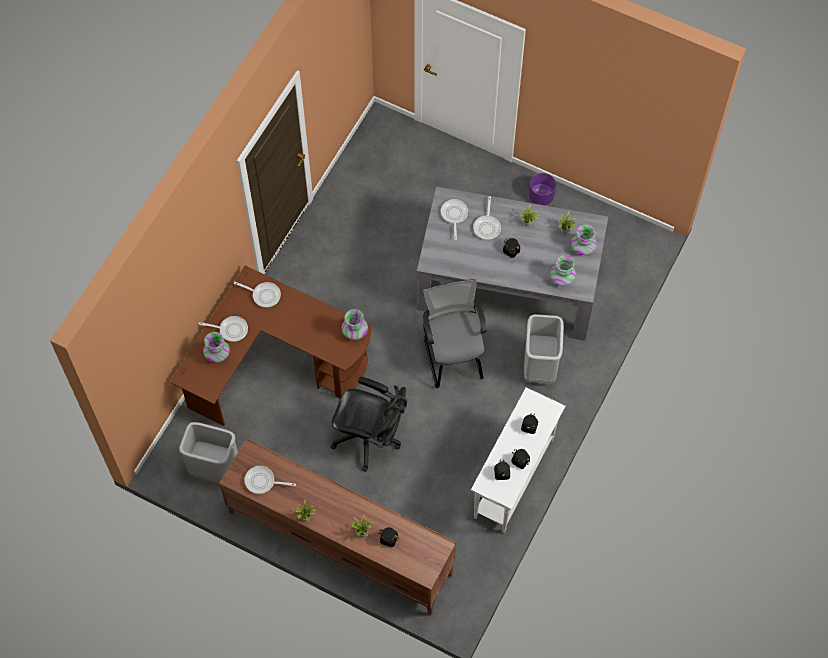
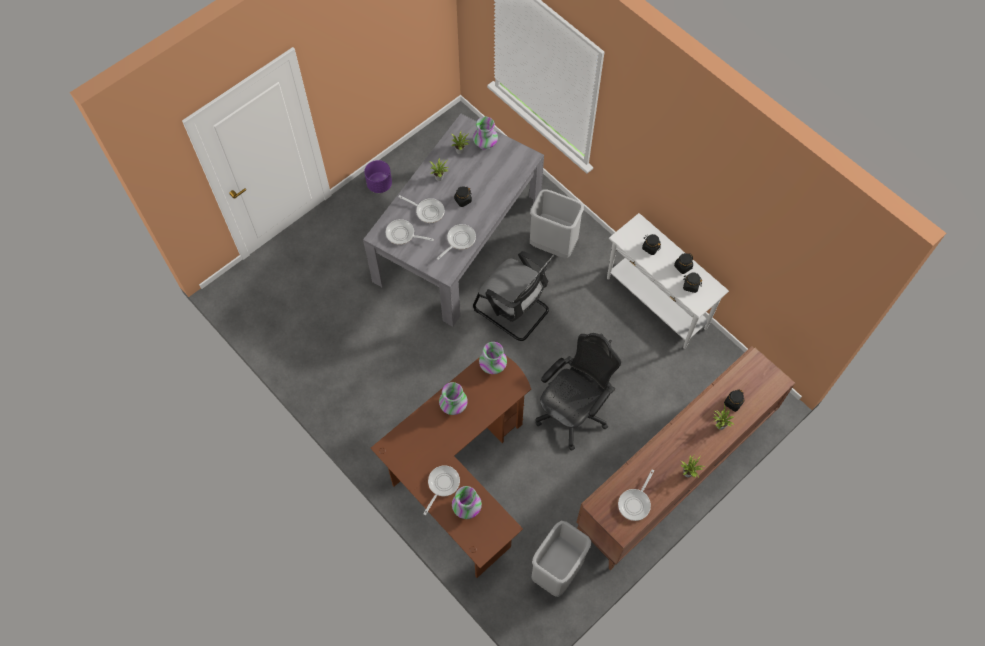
camera: 70 degrees left, 0 degrees up
(264, 295) = (414, 439): frying pan -> frying pan (459, 240)
(453, 355) = (513, 311): chair -> chair turned 150 degrees counterclockwise
(562, 278) = (509, 170): vase -> vase (453, 405)

